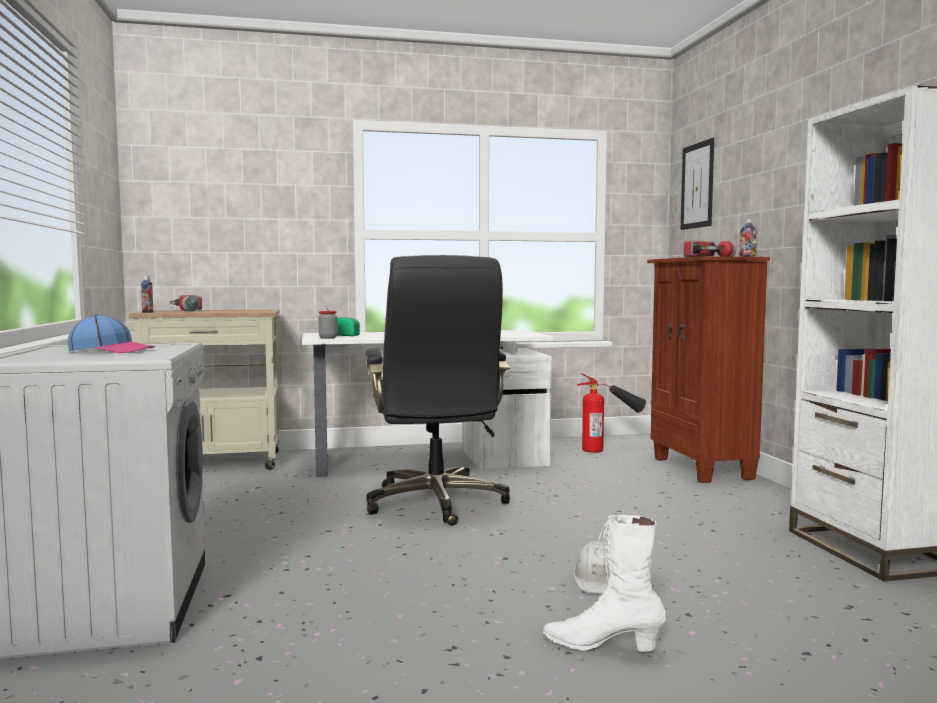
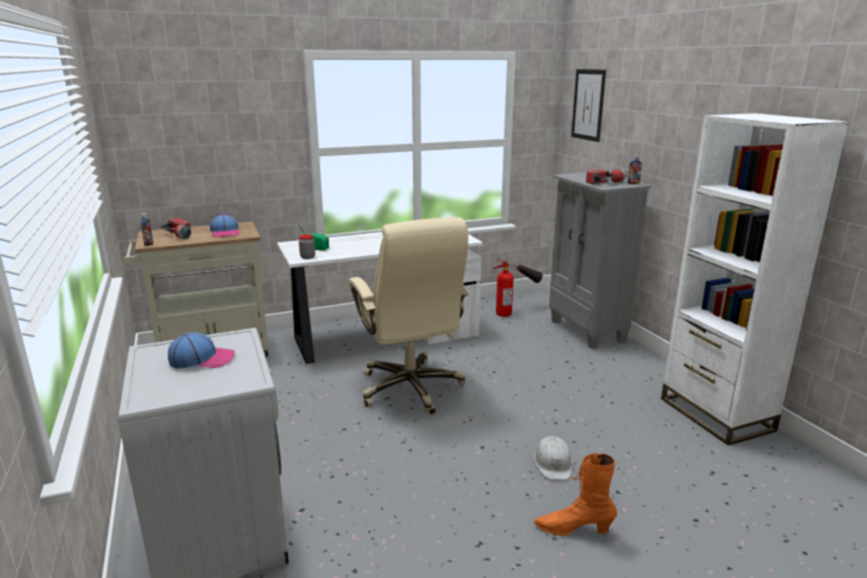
camera: 10 degrees left, 15 degrees up
(240, 311) = (225, 232): none -> cap
(435, 501) = (409, 386): black office chair -> beige office chair
(602, 645) = (573, 529): white boot -> orange boot
(700, 469) = (586, 331): brown cabinet -> grey cabinet

